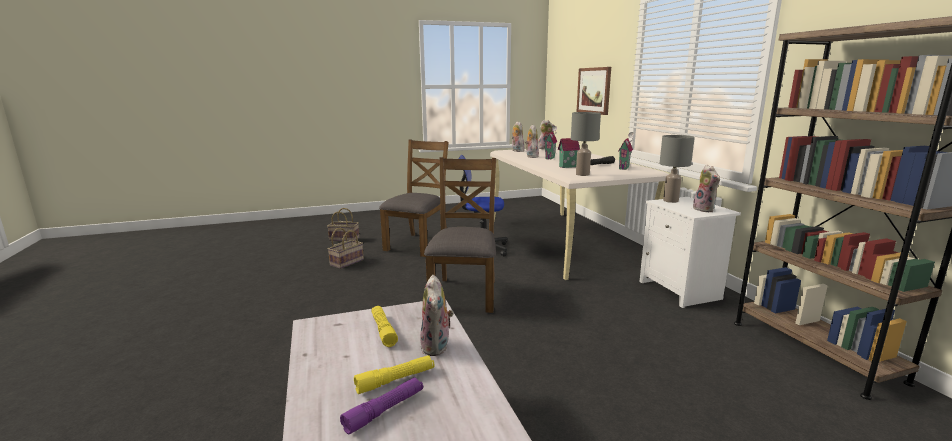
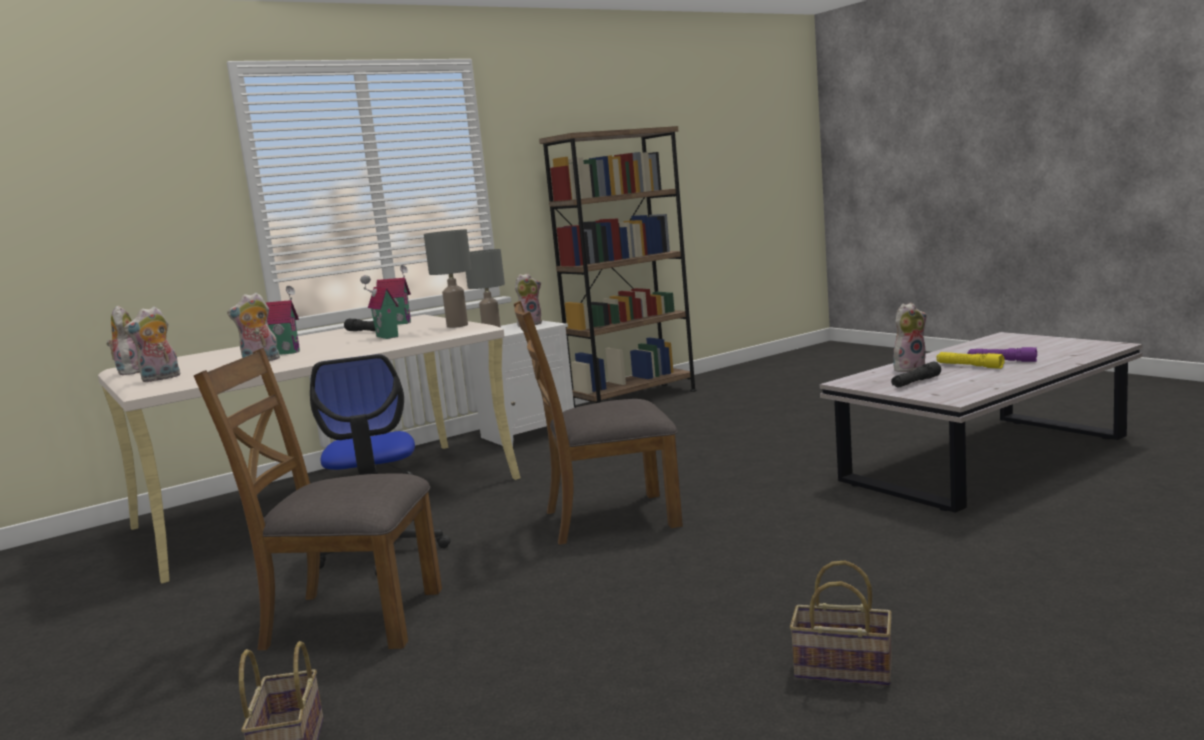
camera: 105 degrees left, 5 degrees down
(347, 262) = (502, 664): basket -> basket (840, 670)
(383, 330) = (916, 382): yellow flashlight -> black flashlight
(594, 90) = (114, 237): picture -> none

